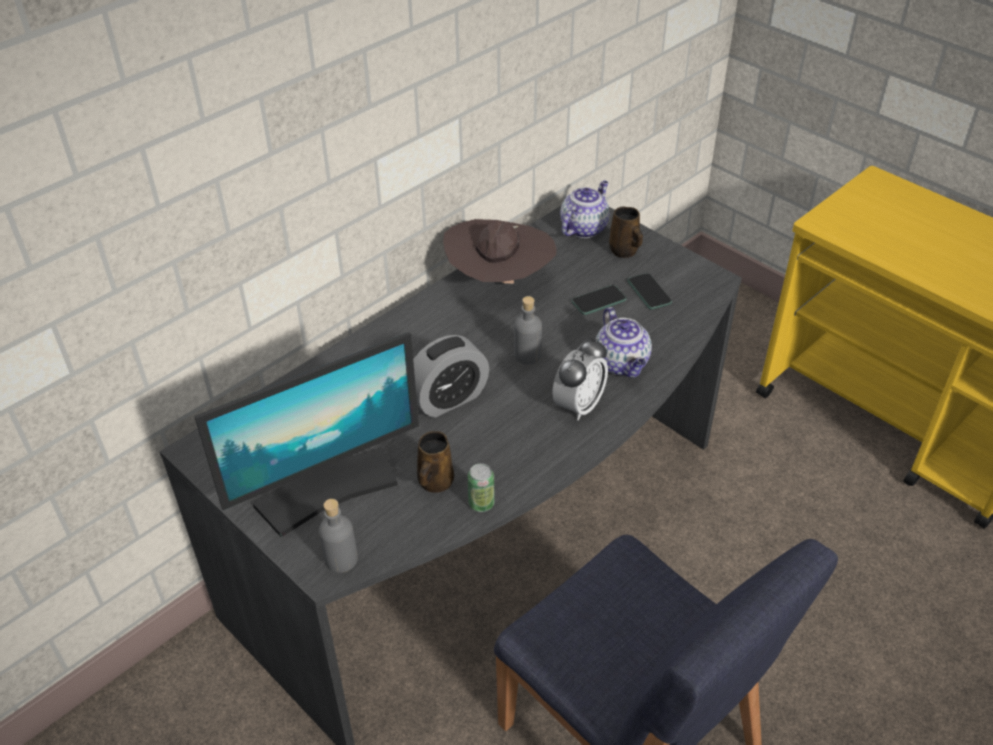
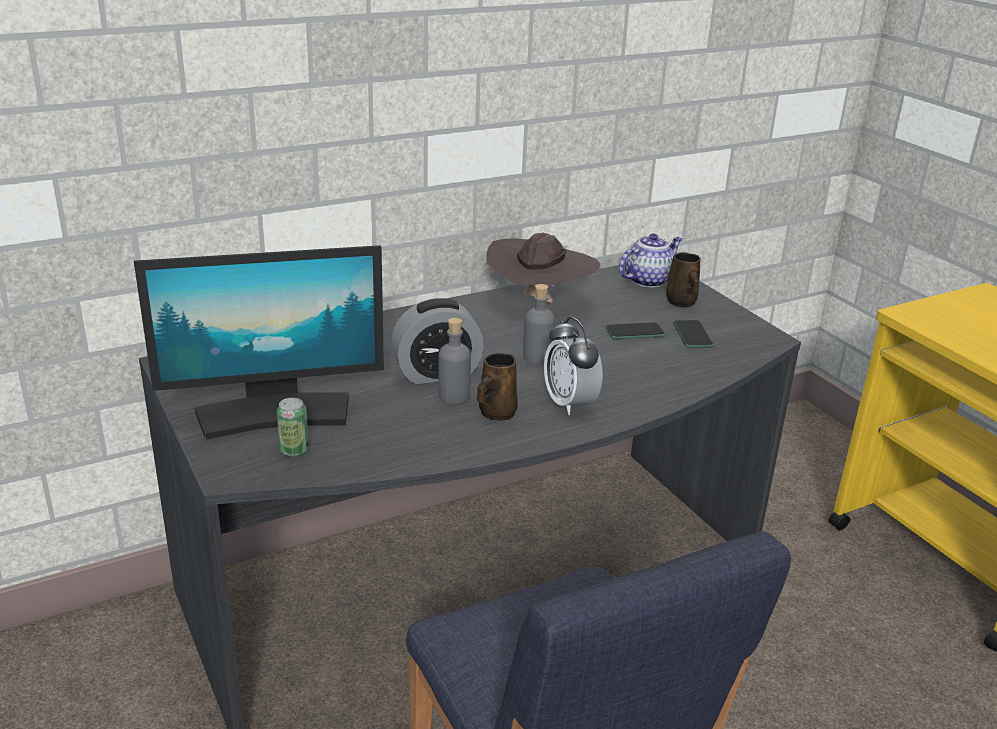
camera: 15 degrees right, 15 degrees down
(341, 559) = (252, 468): grey bottle -> grey bottle (454, 395)
(434, 482) = (384, 431): brown mug -> brown mug (496, 413)
(481, 503) = (422, 456): can -> can (294, 450)
(578, 405) = (570, 403): alarm clock -> alarm clock turned 105 degrees clockwise
(622, 364) = (634, 381): teapot -> none

